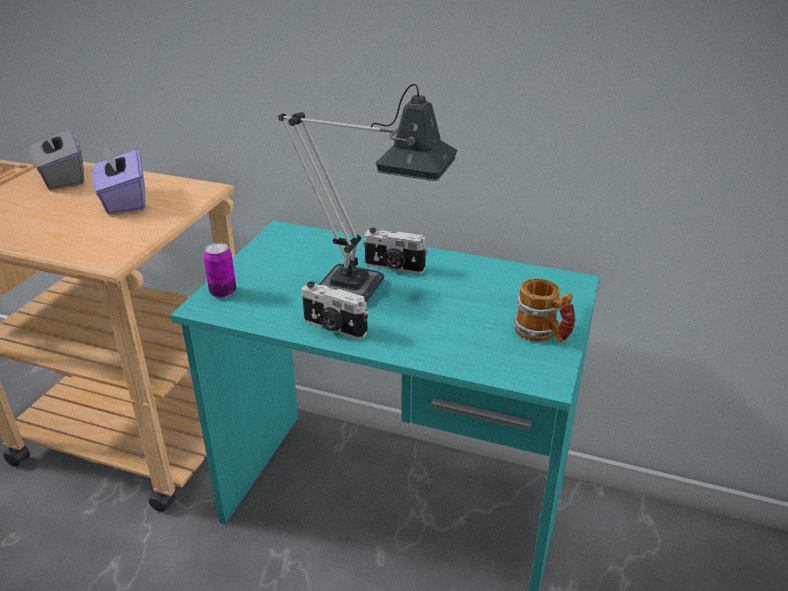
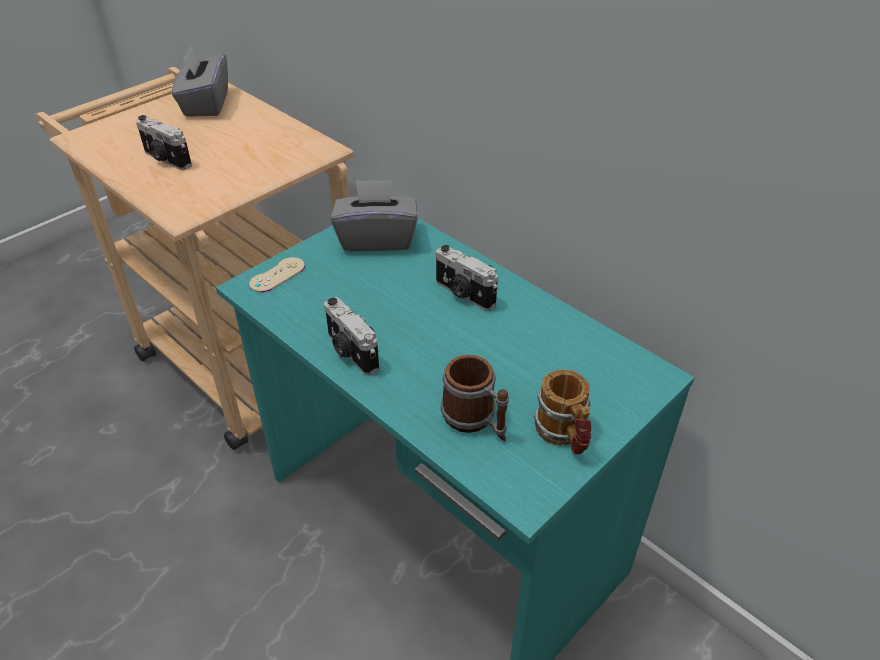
camera: 25 degrees right, 10 degrees up
(58, 224) = (166, 159): none -> camera
(124, 201) = (239, 146): purple tissue box -> none
(223, 292) = (277, 275): can -> beige game controller
(291, 248) = (377, 239): none -> grey tissue box
(365, 291) = (413, 315): table lamp -> none
(471, 344) = (475, 421): none -> mug

